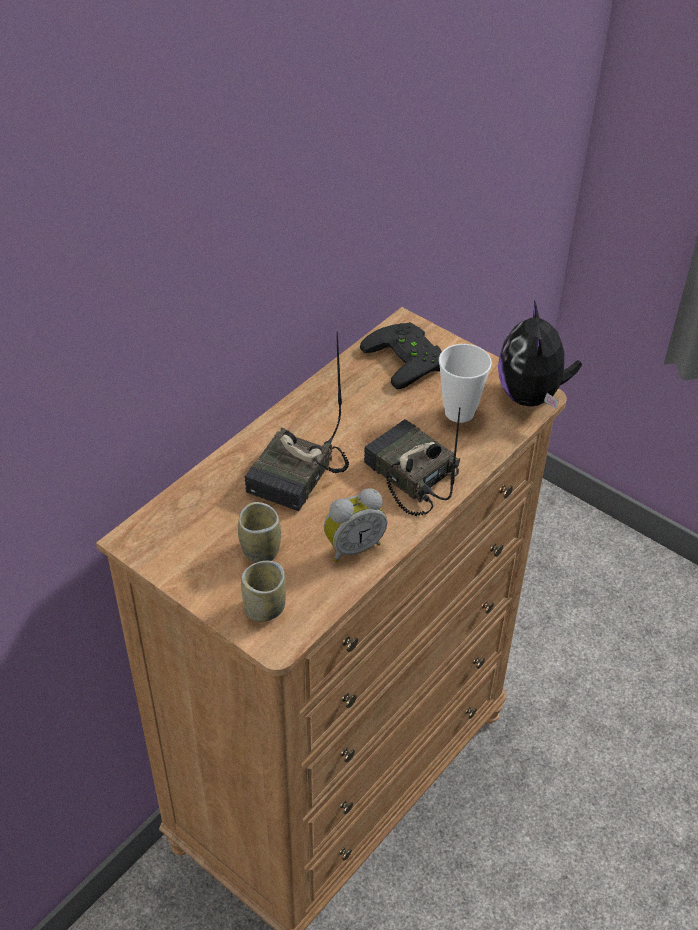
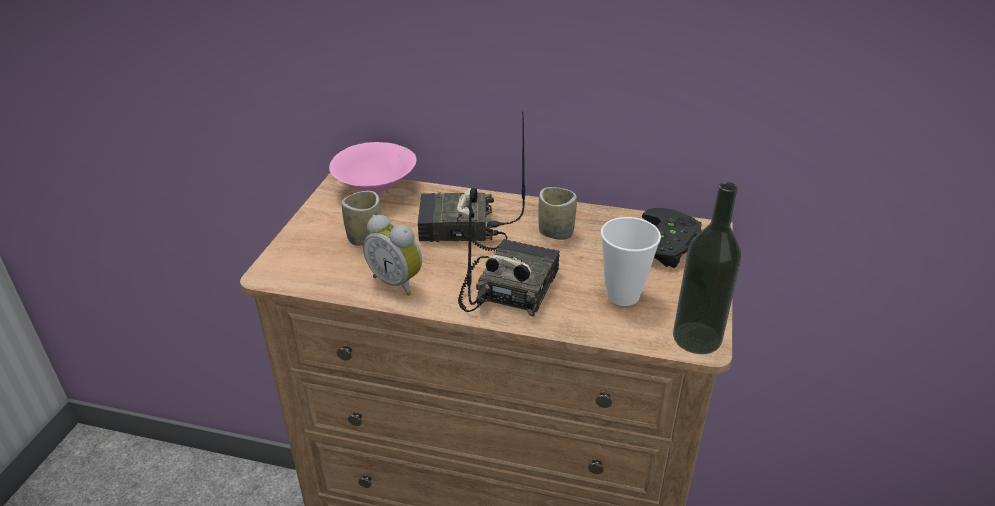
camera: 65 degrees right, 10 degrees down
(173, 515) = (378, 190): none -> pink bowl
(264, 608) = (302, 257): cup -> cup (556, 232)
(531, 396) = (697, 338): plush toy -> bottle

